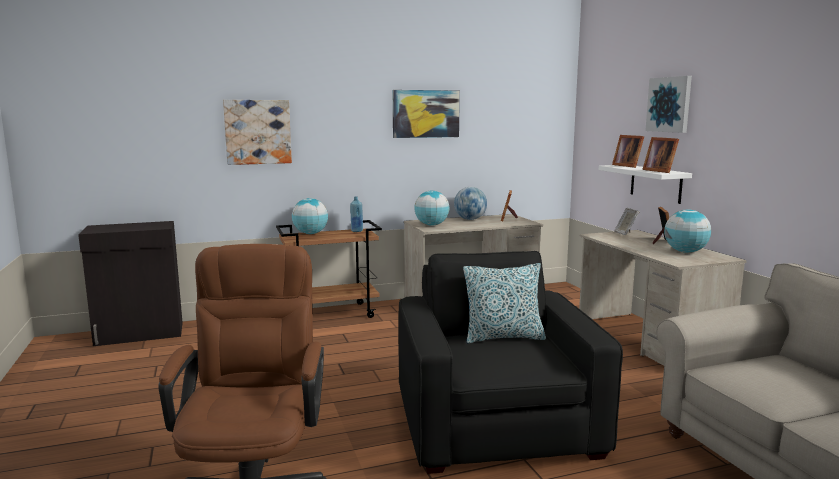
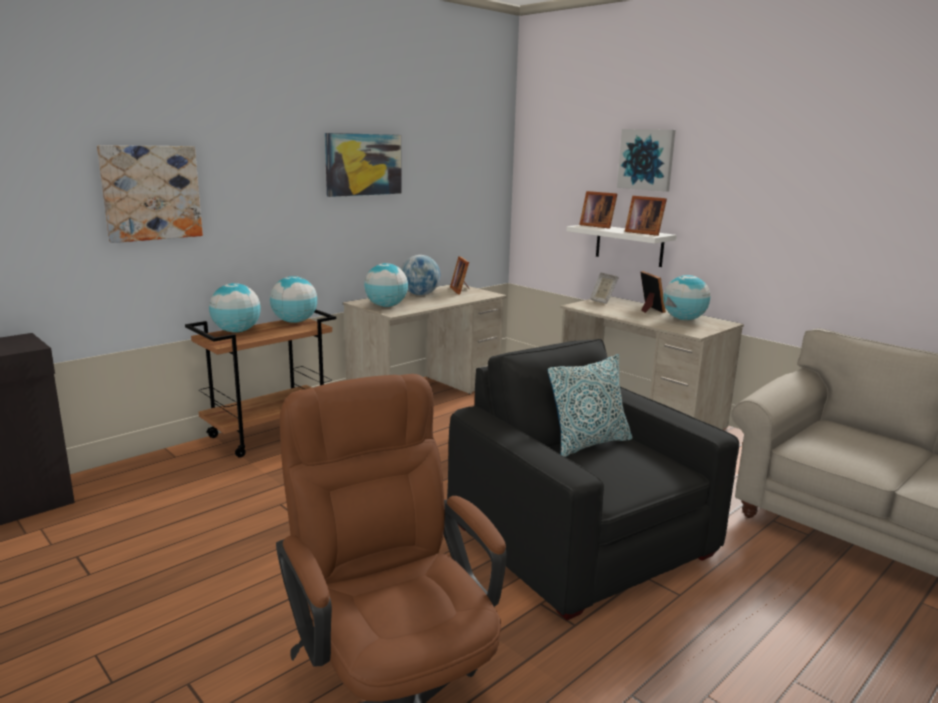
camera: 25 degrees left, 5 degrees up
(356, 231) = (294, 322): blue bottle -> globe

